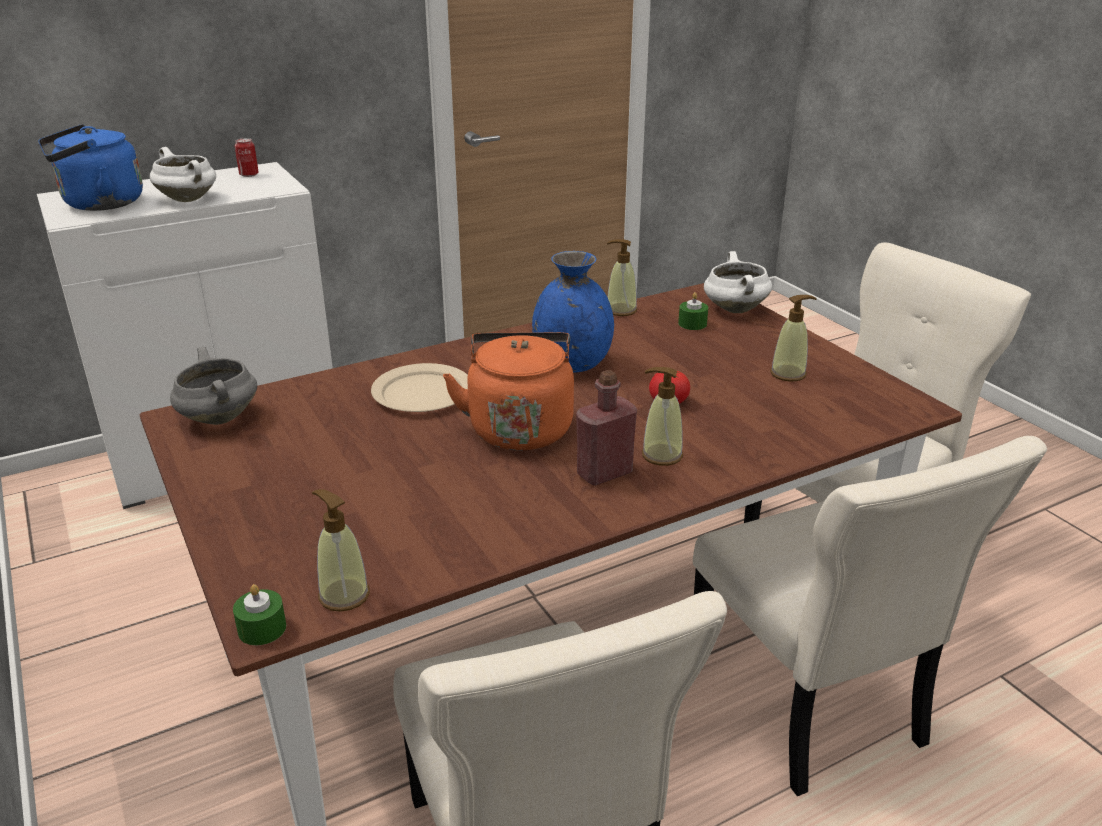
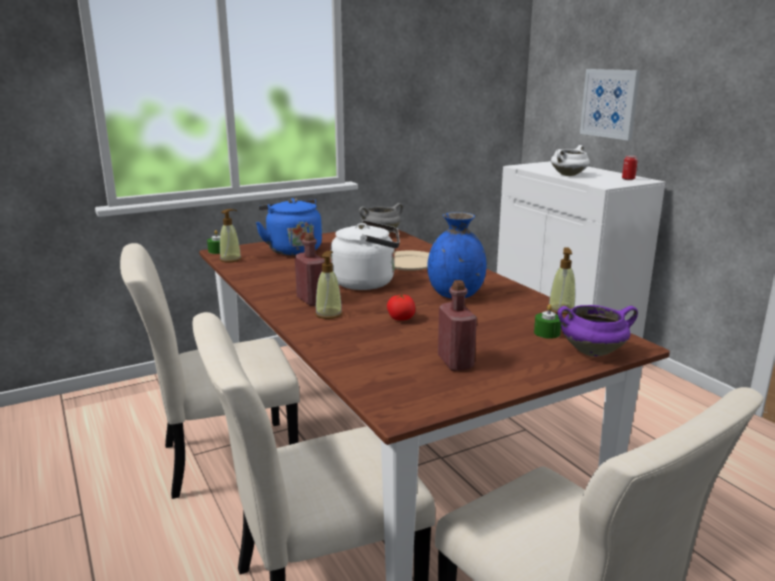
camera: 90 degrees right, 10 degrees down
(98, 204) = (547, 167): blue kettle -> blue kettle (292, 249)
(123, 69) = (610, 103): none -> picture
(519, 427) = (368, 283): orange kettle -> white kettle
(734, 309) = (593, 351): white cooking pot -> purple cooking pot
(788, 374) = (455, 362): soap dispenser -> red bottle

